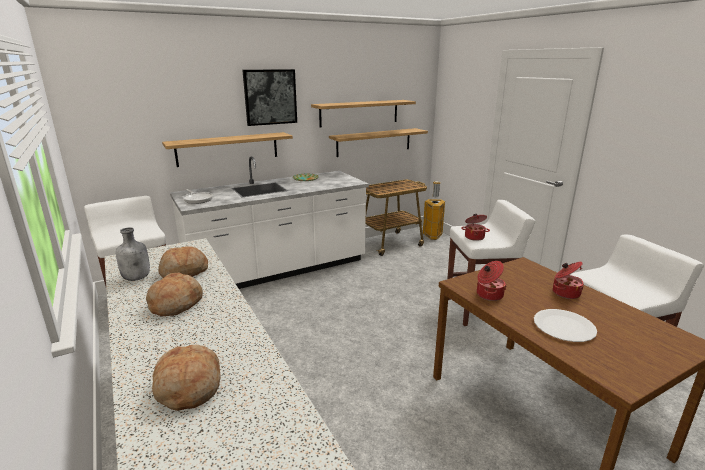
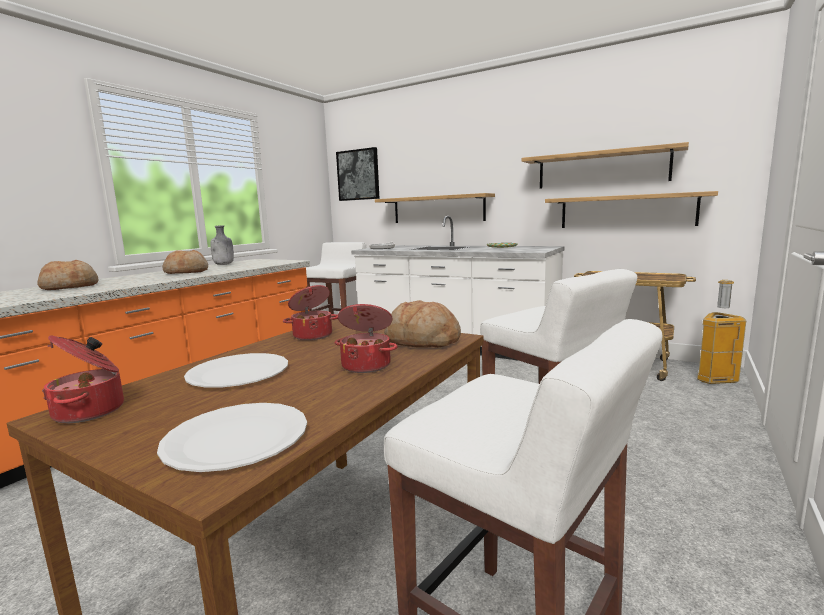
camera: 60 degrees right, 10 degrees down
(184, 272) = (240, 266): bread -> bread (422, 341)
(270, 97) = (482, 154): picture -> picture (358, 175)
(474, 237) = (524, 315): cooking pot -> cooking pot (91, 411)
(659, 336) = (237, 439): none -> white plate

